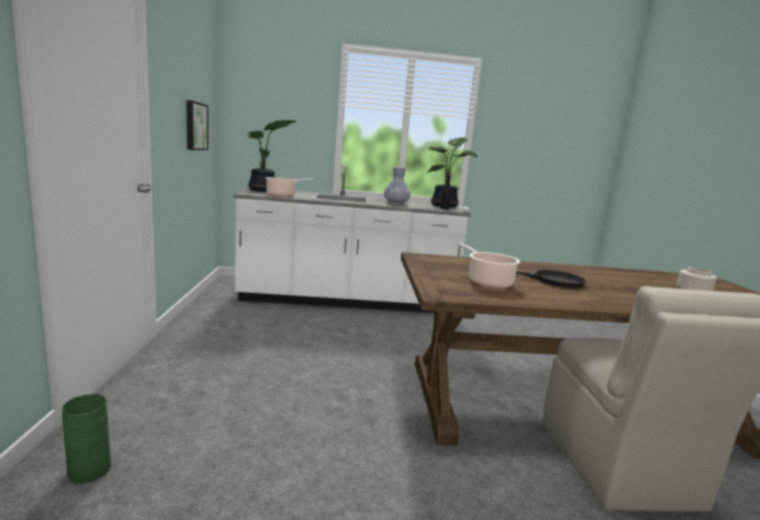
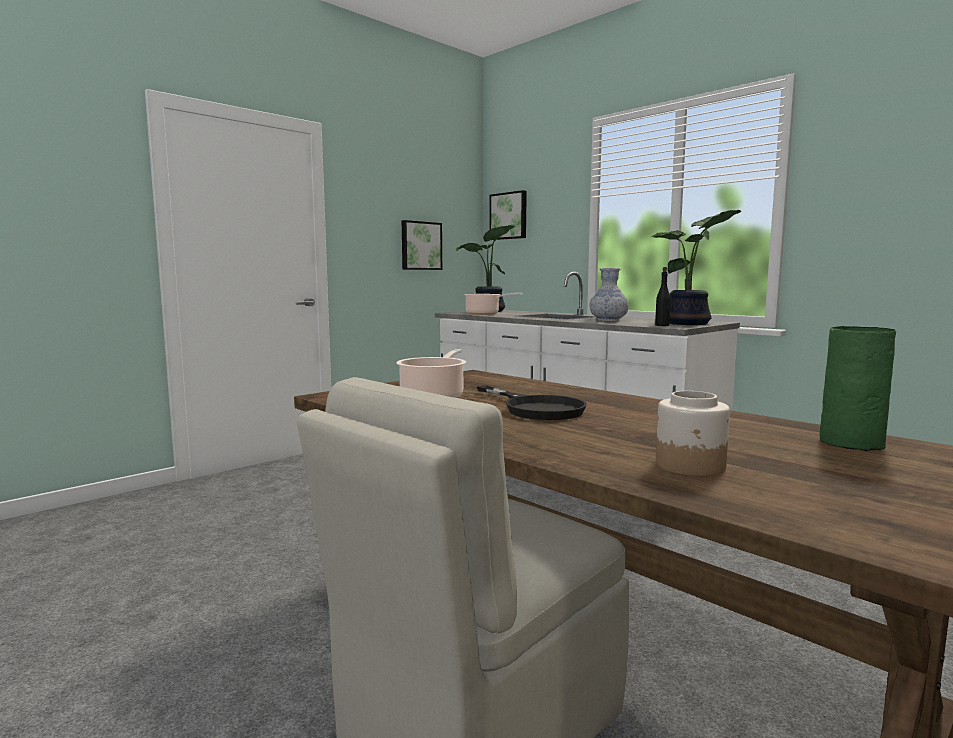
camera: 50 degrees right, 5 degrees down
(89, 470) = (141, 507): green vase -> green vase (850, 442)
(253, 105) = (509, 216): none -> picture

